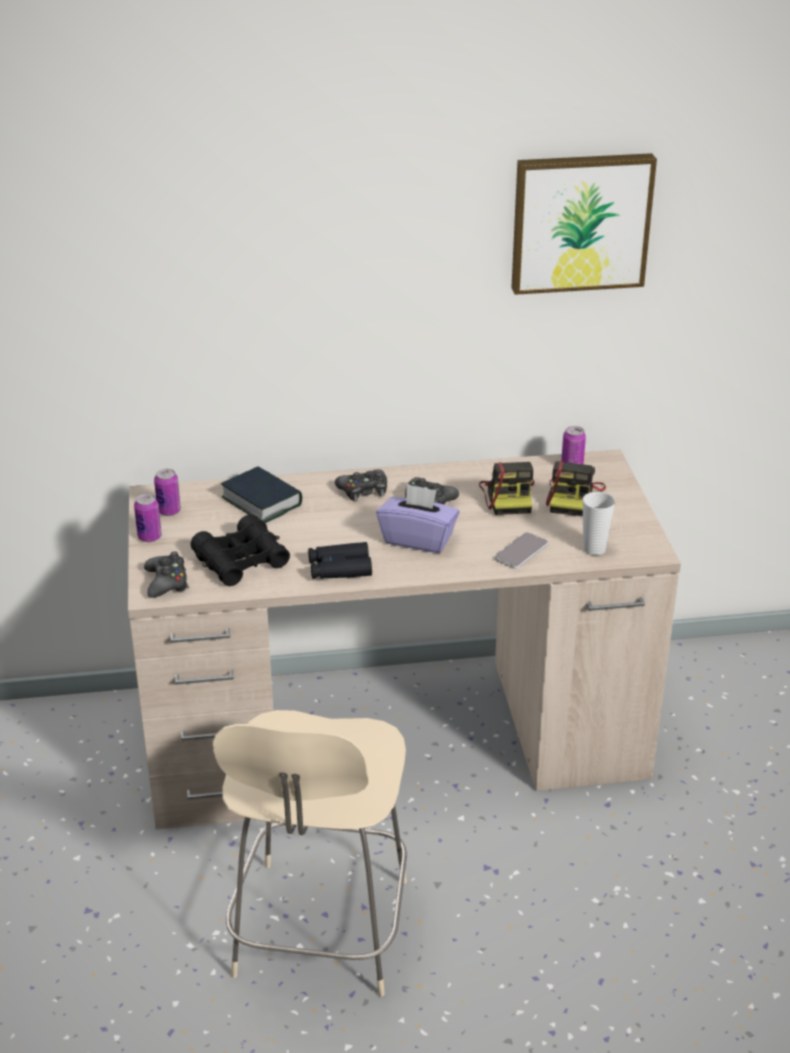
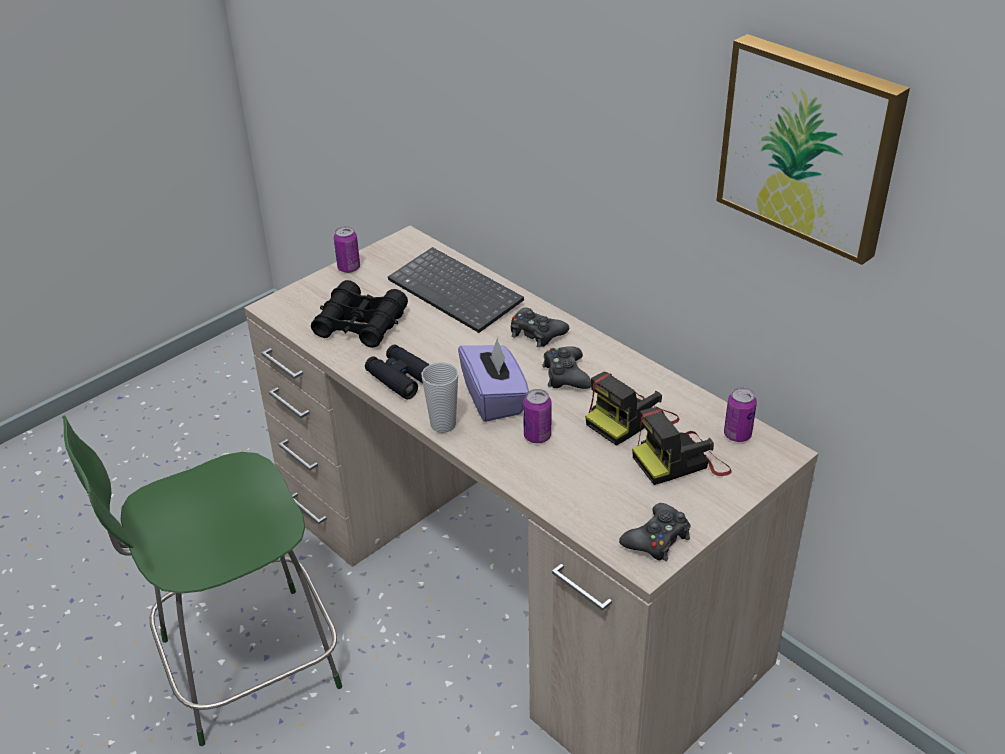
camera: 55 degrees right, 5 degrees up
(167, 582) = (295, 305): black game controller -> black game controller (657, 539)
(169, 511) = (394, 258): can -> can (537, 436)
(262, 501) = (458, 292): book -> keyboard
(319, 933) = (242, 666): beige chair -> green chair
(521, 551) = (543, 470): phone -> none
(594, 549) = (602, 517): cup -> cup (443, 424)

